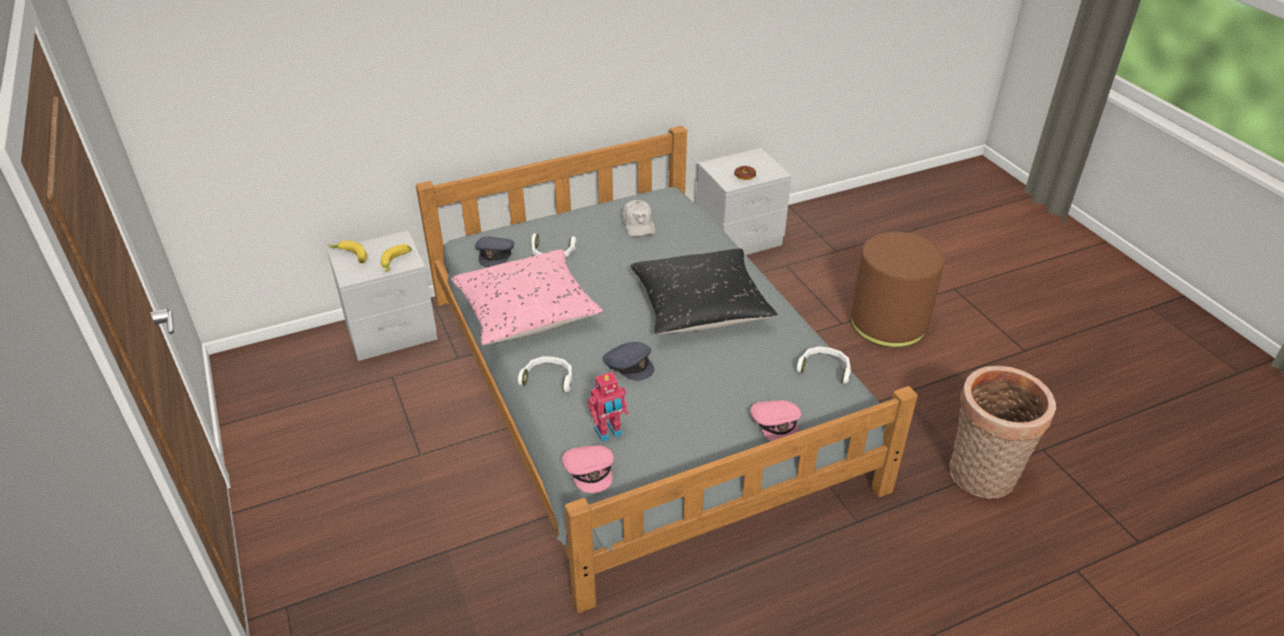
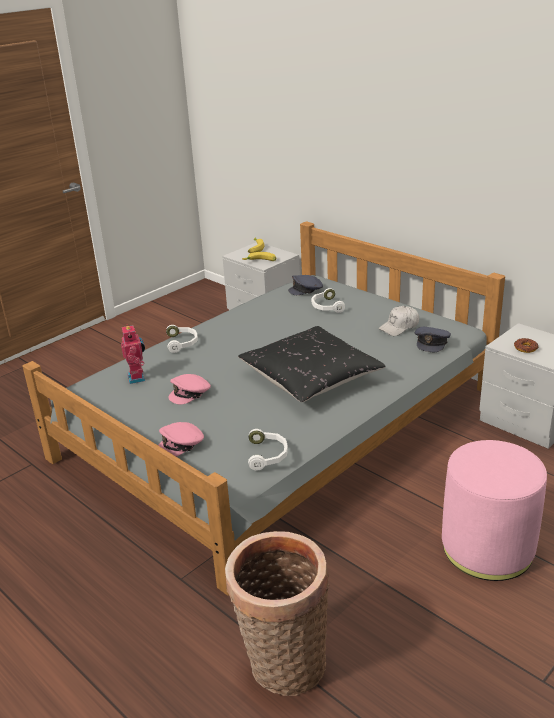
camera: 70 degrees right, 10 degrees down
(527, 311) = (250, 317): pink pillow -> none
(590, 470) = (97, 380): pink cap -> pink cap (190, 393)
(609, 433) = (138, 378): toy robot -> toy robot turned 150 degrees counterclockwise
(629, 365) = (215, 367): grey cap -> grey cap (432, 342)
(888, 323) = (487, 548): brown ottoman -> pink ottoman

